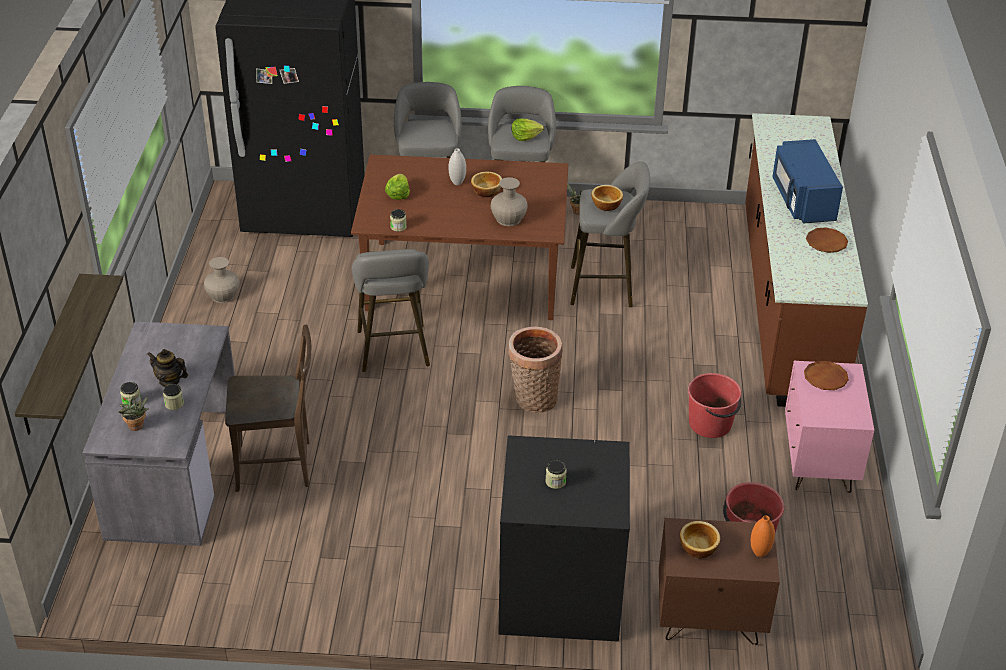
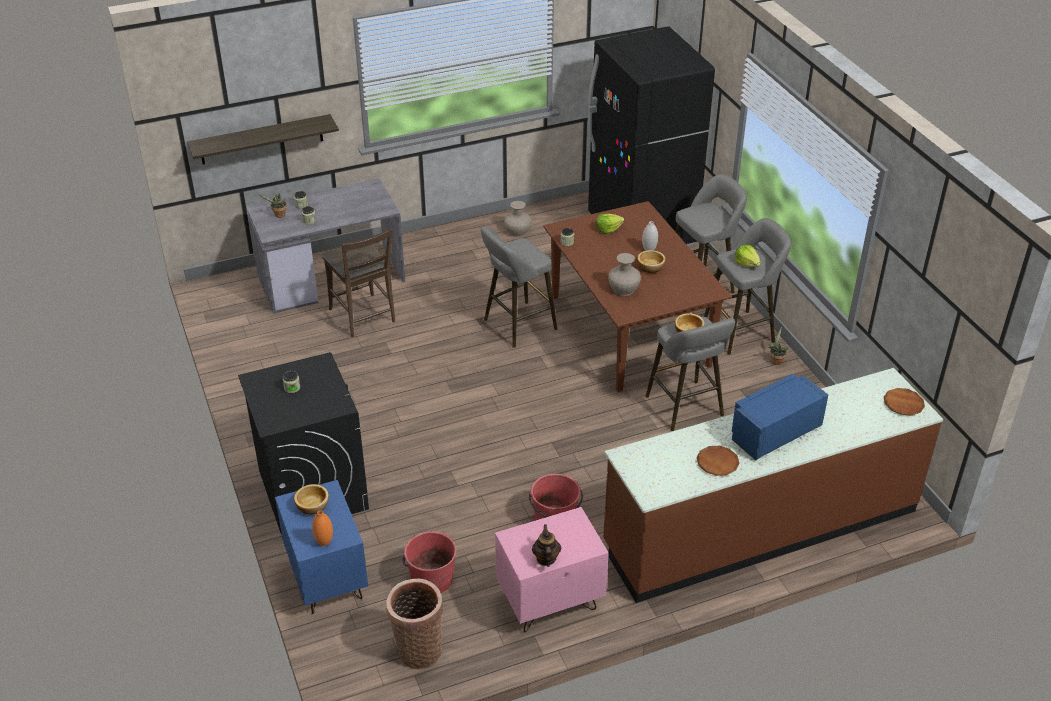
camera: 65 degrees right, 0 degrees up
(169, 381) = (330, 211): teapot -> teapot (546, 558)
(533, 399) = (513, 411): basket -> basket (418, 649)
(709, 620) = (326, 579): brown nightstand -> blue nightstand
(825, 378) = (569, 532): brown plate -> brown plate (903, 404)

